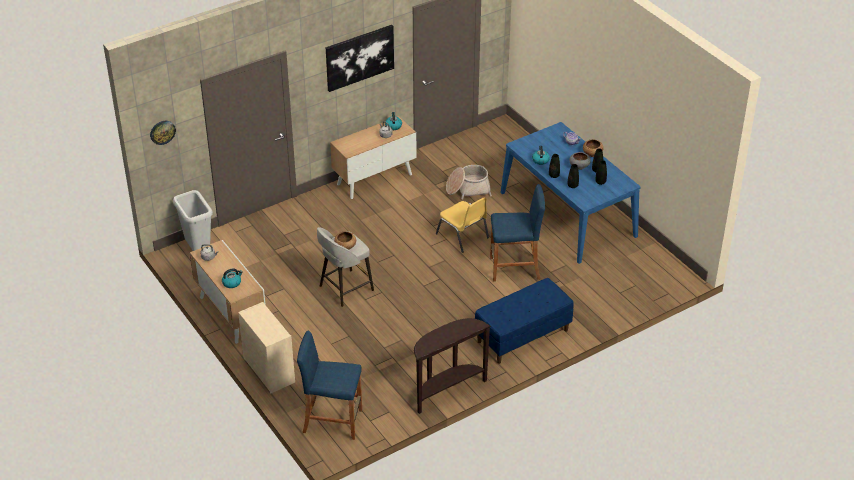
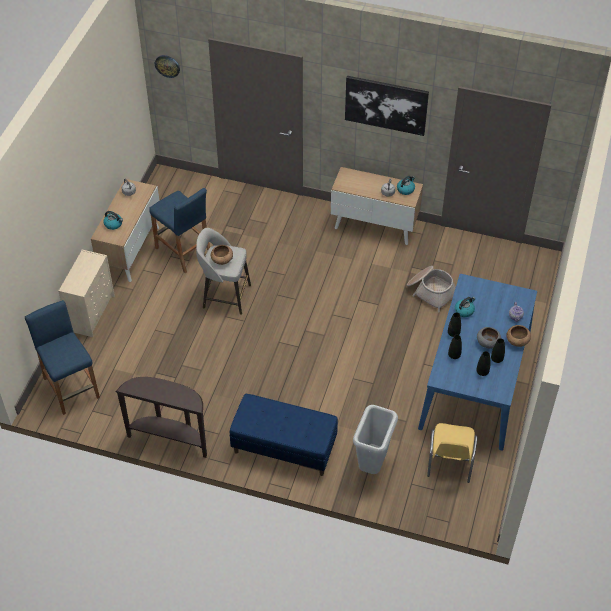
camera: 50 degrees right, 10 degrees up
(197, 249) = (181, 184): grey trash can -> grey trash can (372, 464)
(463, 236) = (367, 327): yellow chair -> yellow chair (450, 461)
(514, 268) = (363, 388): blue stool -> blue stool (183, 251)

